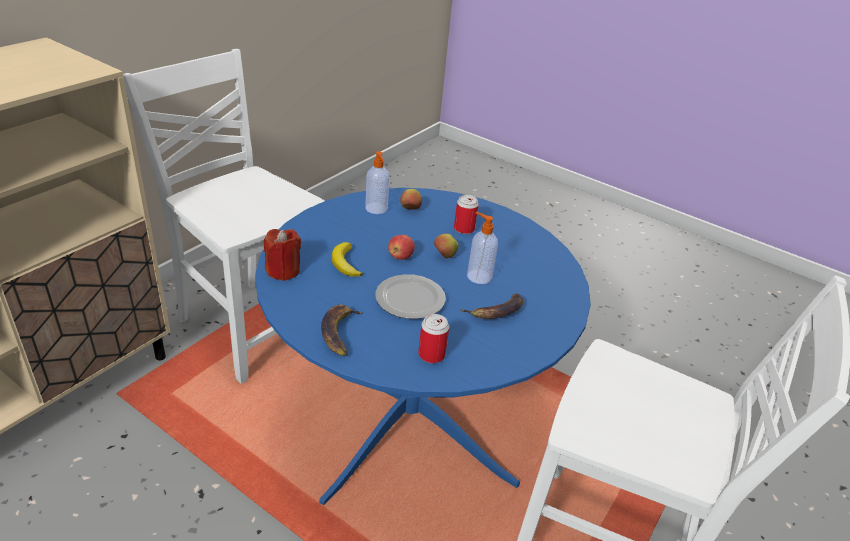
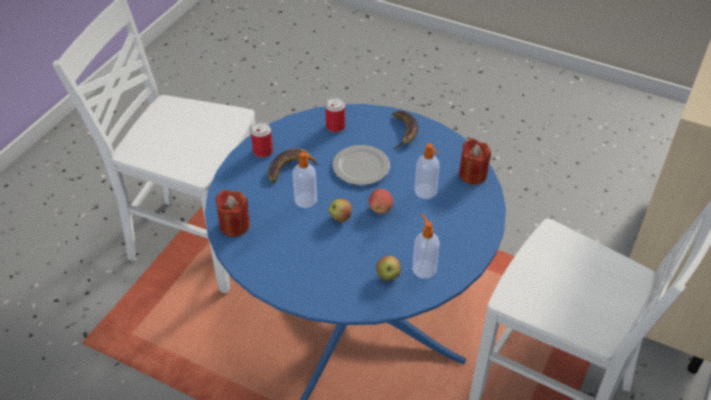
camera: 175 degrees right, 10 degrees up
(345, 263) = (426, 192): banana -> soap dispenser
(464, 229) = (325, 258): can -> can (263, 151)
(554, 266) = (234, 225): none -> red candle

